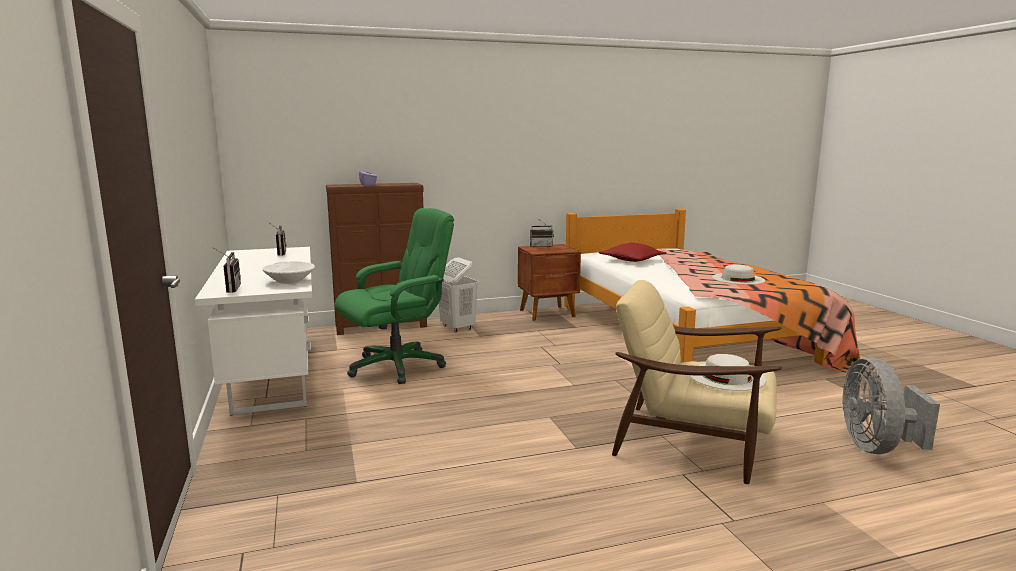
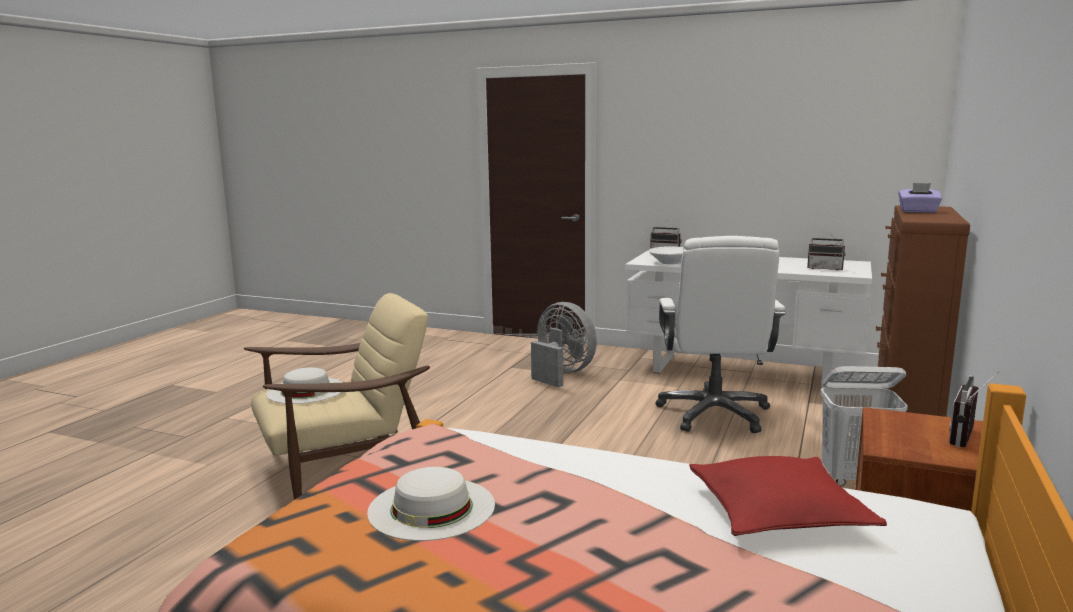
camera: 130 degrees right, 0 degrees up
(397, 366) = (714, 414): green office chair -> white office chair
(876, 447) = (145, 542): grey fan -> grey fan (561, 374)

